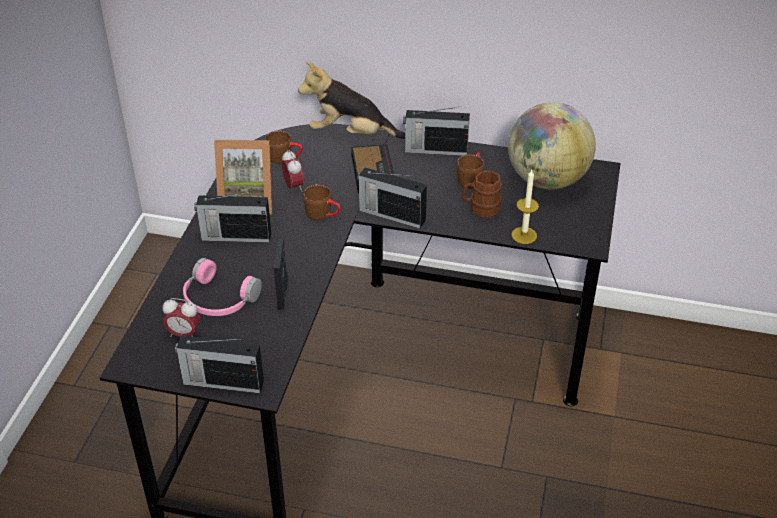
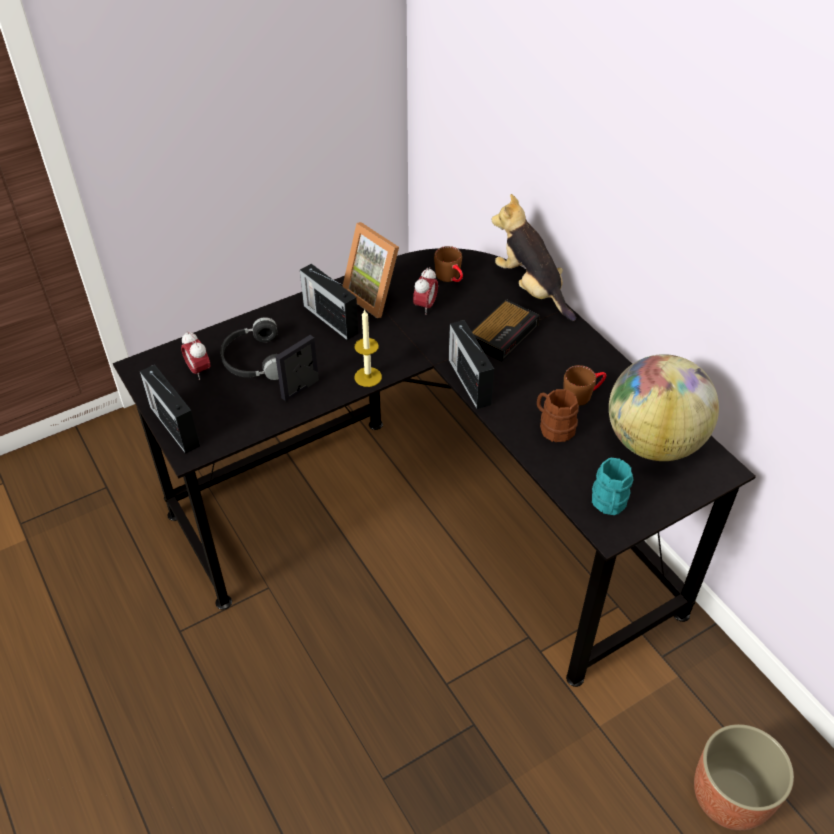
camera: 45 degrees right, 5 degrees up
(218, 300) = (253, 360): pink headphones -> black headphones
(323, 214) = (417, 344): brown mug -> none
(435, 150) = (585, 348): radio -> none
(524, 235) = (558, 478): candle -> candle (368, 377)
(570, 230) = (608, 505): none -> turquoise mug
(718, 395) = (729, 795): none -> planter

